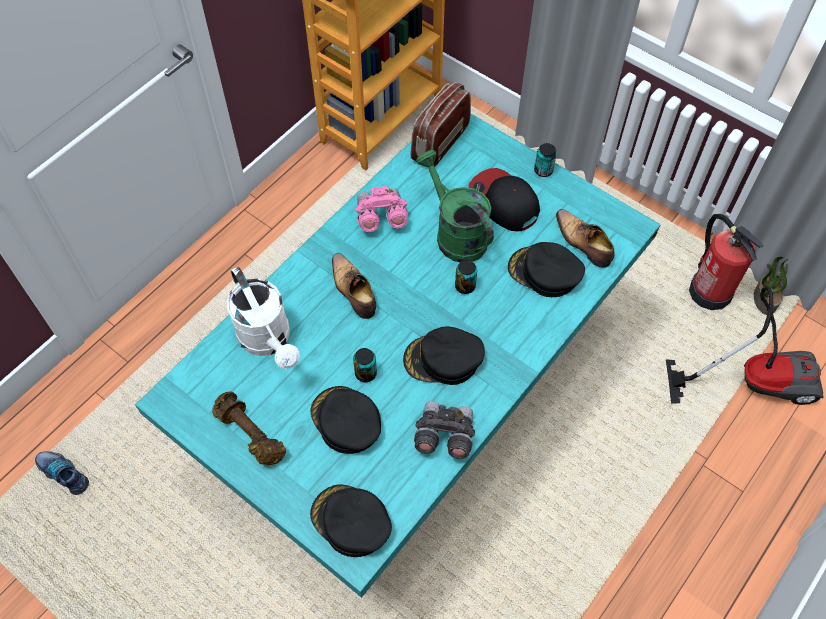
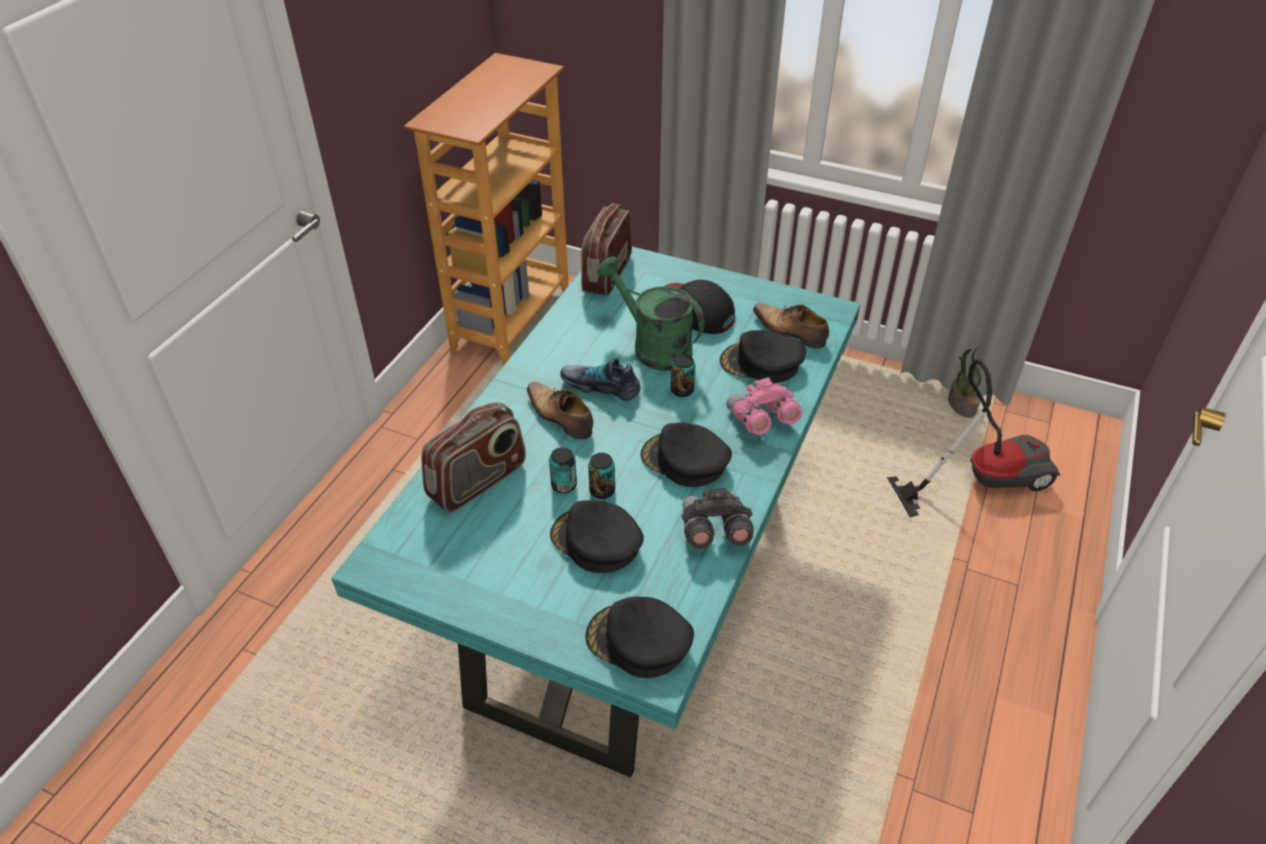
camera: 15 degrees left, 15 degrees down
(64, 473) = (220, 750): shoe -> shoe (601, 386)
(249, 435) = (484, 579): brown dumbbell -> none
(269, 340) = (478, 481): white watering can -> radio
(380, 218) = (567, 347): pink binoculars -> pink binoculars (761, 421)
(443, 360) = (685, 461): black cap -> black cap turned 45 degrees clockwise
(543, 170) = (723, 279): can -> can (564, 485)
(709, 291) = (905, 408): fire extinguisher -> none

